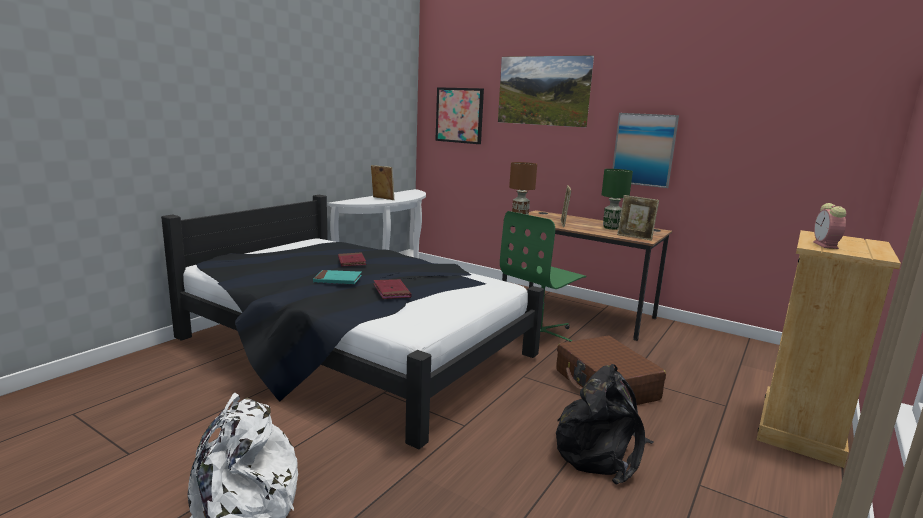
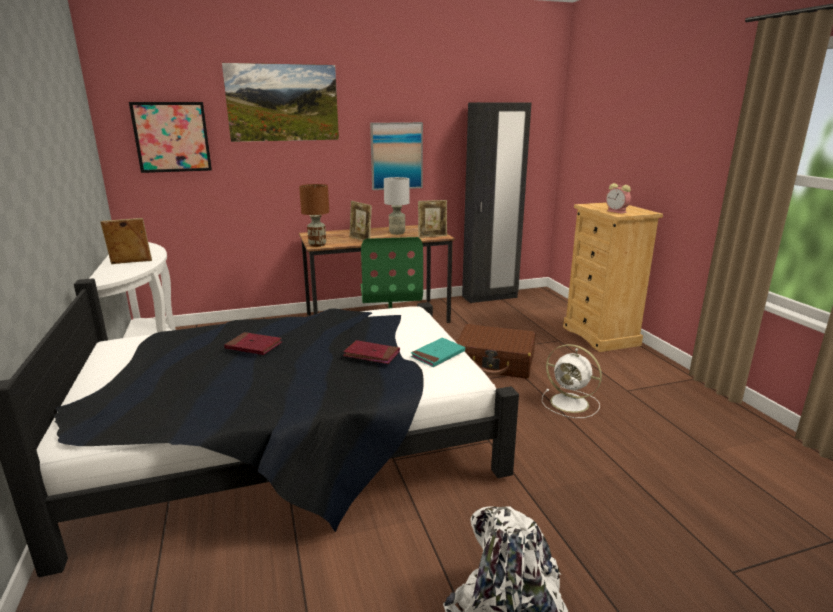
camera: 50 degrees left, 5 degrees up
(338, 280) = (301, 368): turquoise book -> turquoise book (438, 355)
(601, 452) = (571, 403): black backpack -> white fan
(611, 228) = (397, 233): green table lamp -> grey table lamp
(734, 340) = (490, 297): none -> black wardrobe

